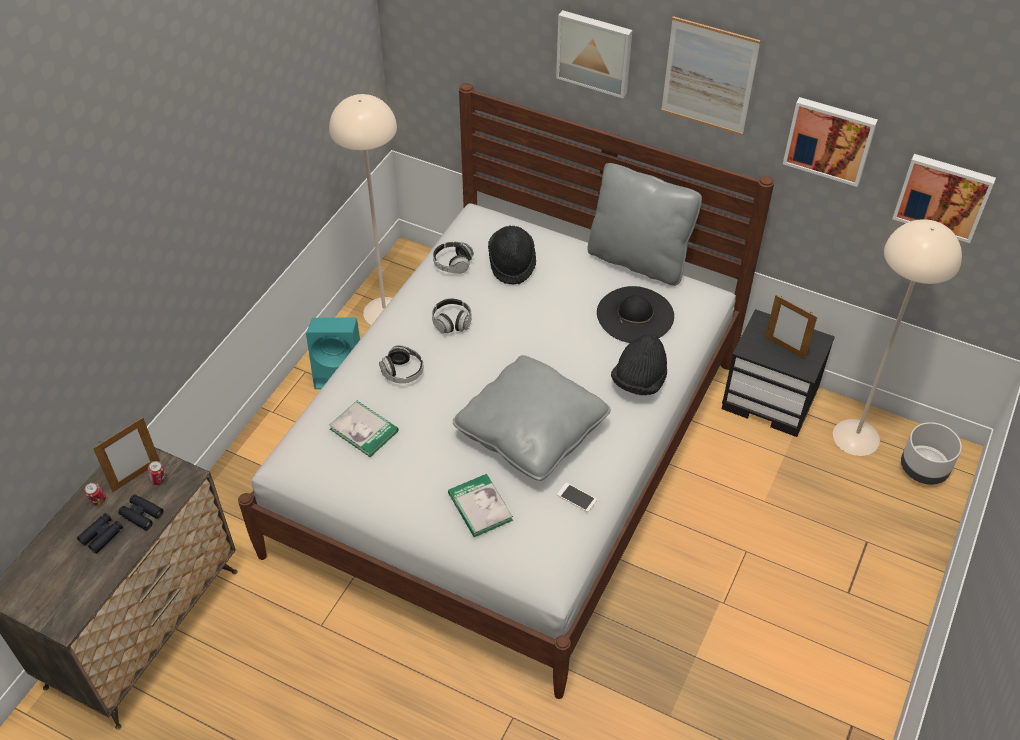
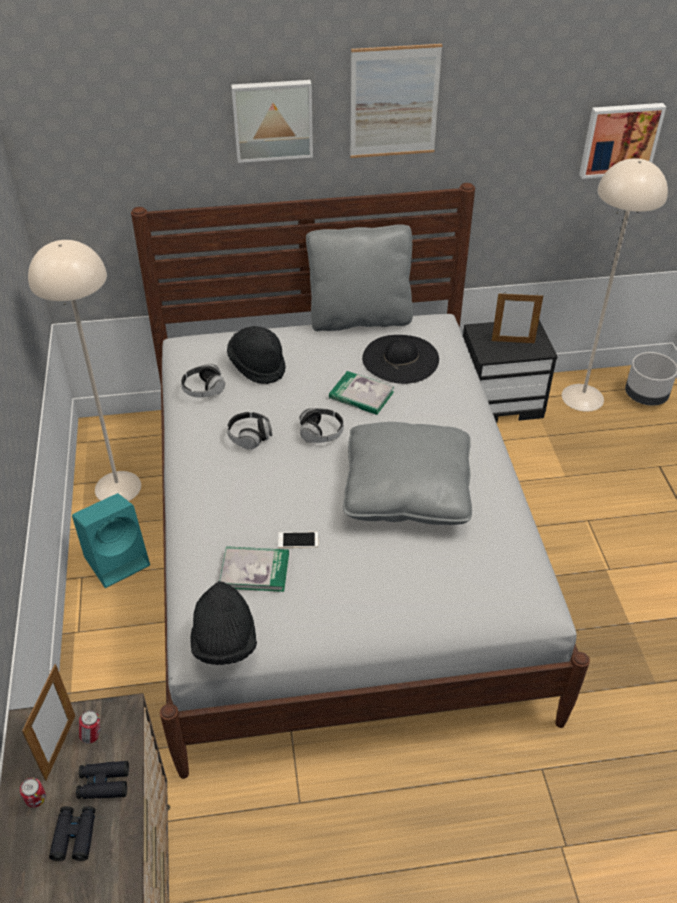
camera: 35 degrees left, 5 degrees down
(403, 372) = (244, 501): headphones -> headphones (321, 433)
(480, 507) = (426, 578): book -> book (361, 395)
(576, 497) = (497, 523): phone -> phone (298, 540)
(639, 381) = (454, 407): black hat -> black hat (224, 642)
(830, 139) = (516, 123): picture -> none

